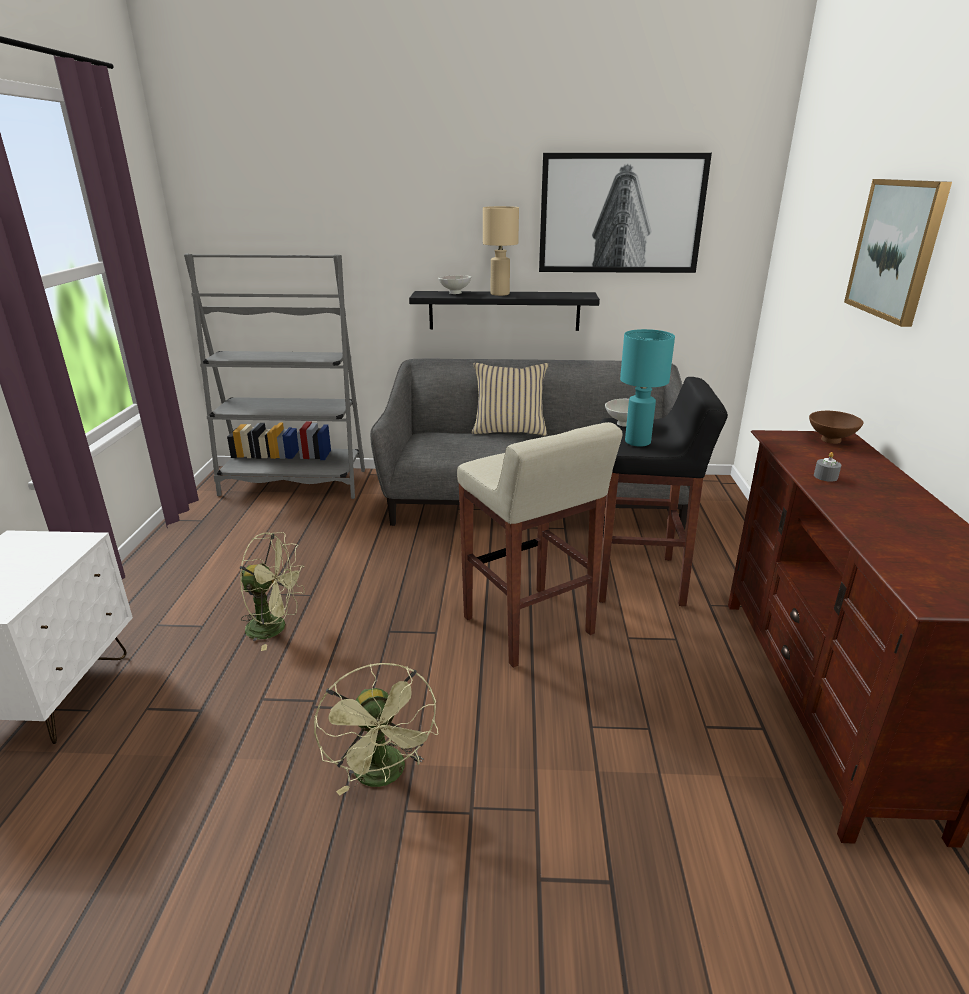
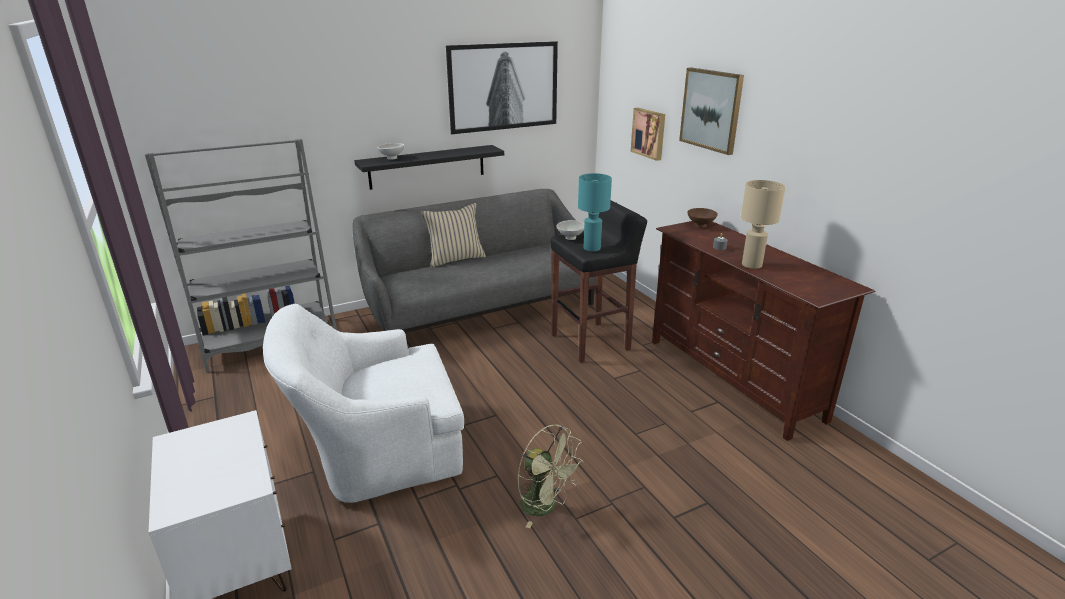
camera: 30 degrees left, 0 degrees up
(275, 628) = (376, 452): green fan -> white armchair
(500, 294) = (428, 155): beige table lamp -> beige table lamp (752, 265)
(529, 627) = (552, 391): beige stool -> none
(816, 292) = (649, 133): none -> picture

